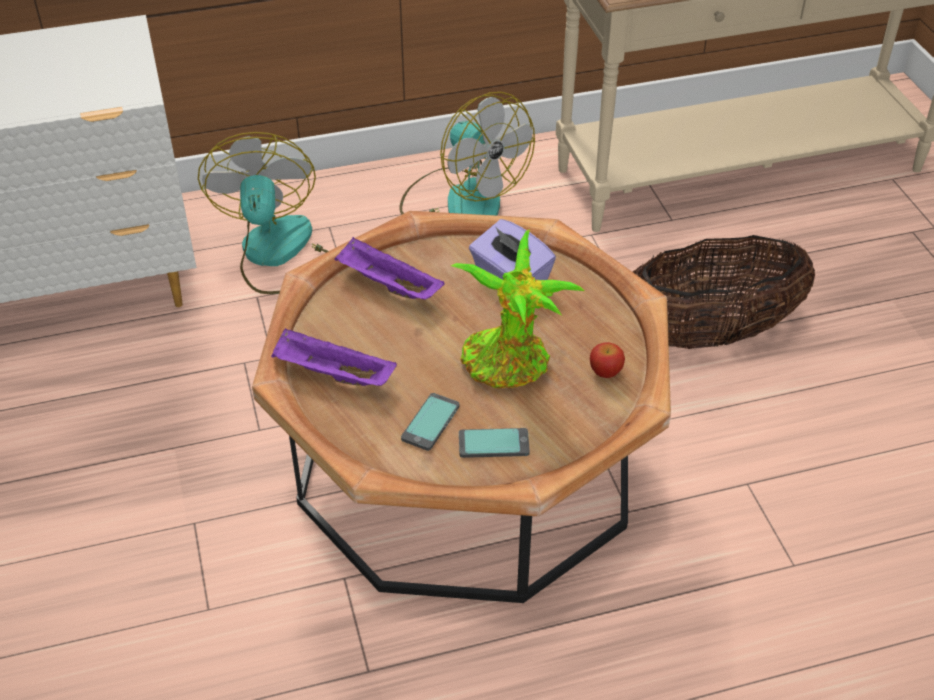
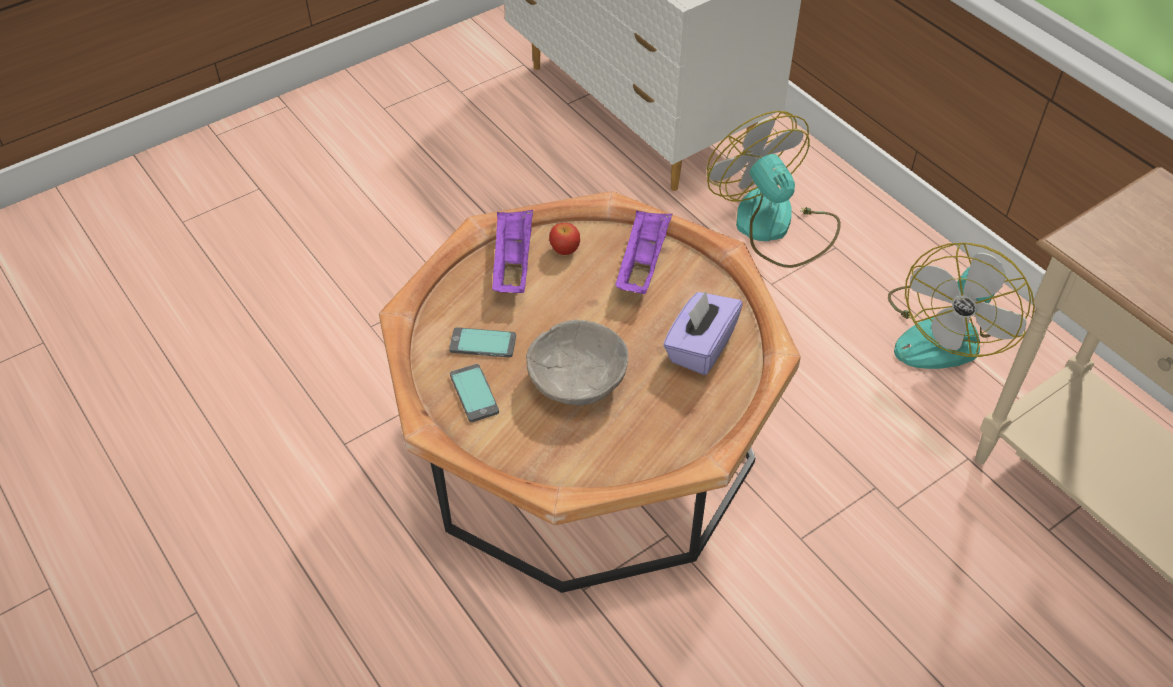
camera: 70 degrees right, 5 degrees up
(278, 255) = (774, 227): fan -> fan turned 90 degrees counterclockwise
(509, 366) = (578, 379): potted plant -> grey bowl
(605, 372) = (602, 454): apple -> apple (564, 249)
(709, 334) = (874, 610): basket -> none

